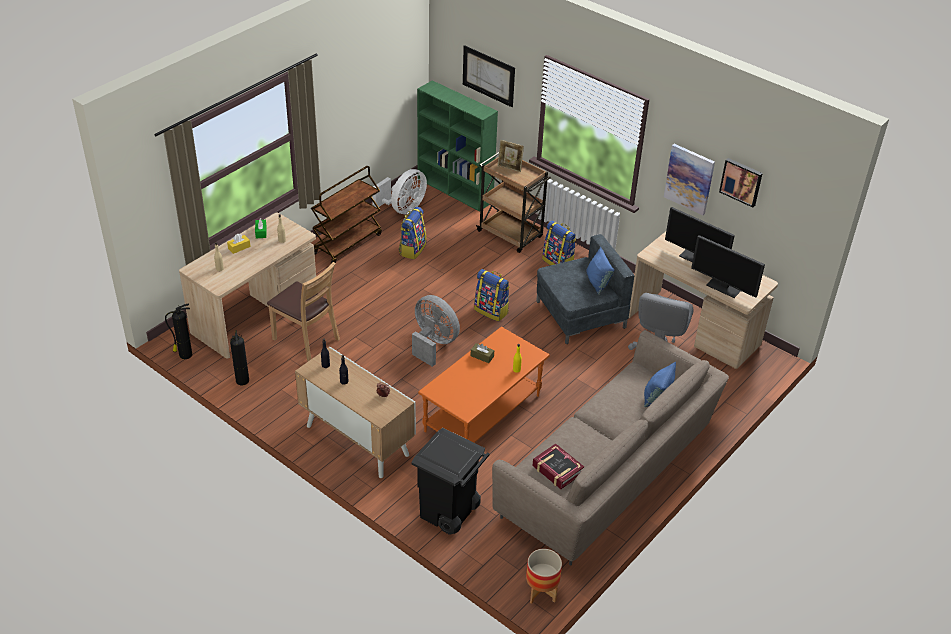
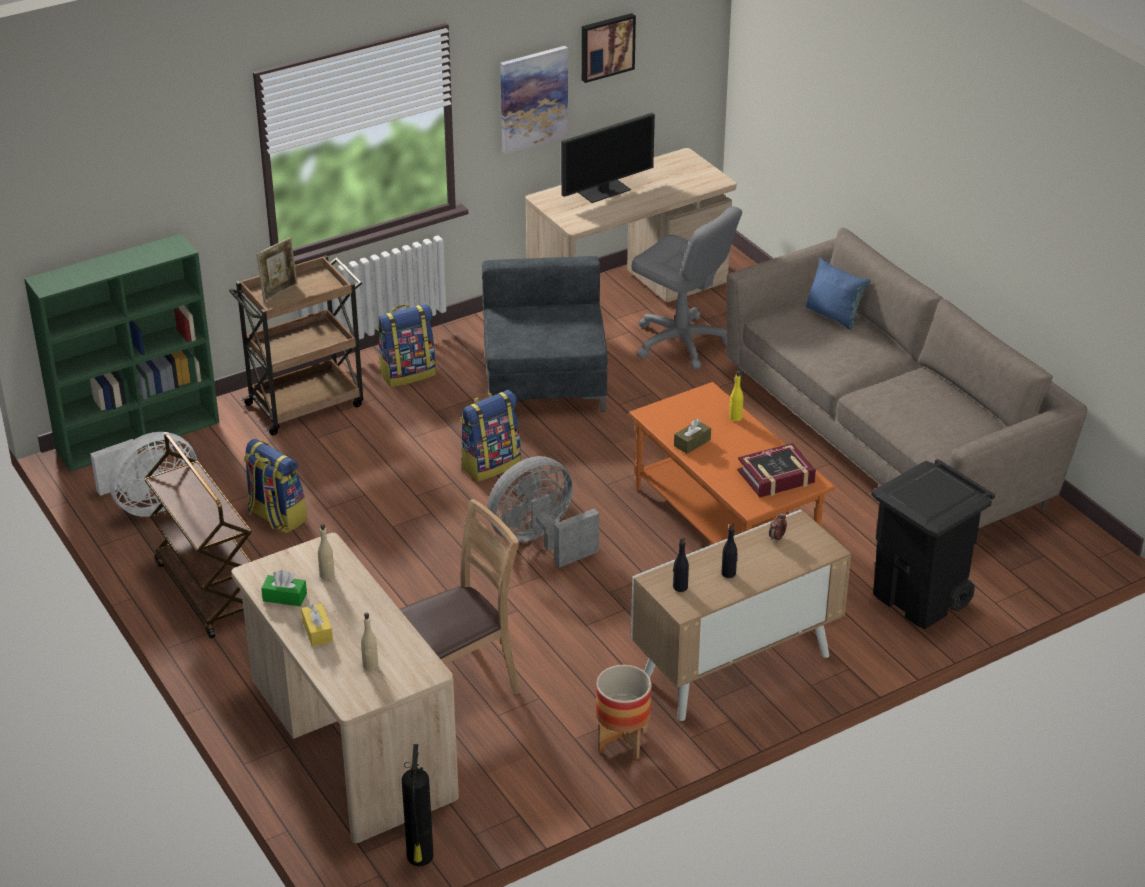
camera: 70 degrees left, 5 degrees down
(242, 380) = (528, 785): fire extinguisher -> none
(403, 209) = (151, 505): white fan -> white fan turned 90 degrees clockwise
(488, 76) = (146, 185): picture -> none
(541, 592) = (1088, 545): planter -> planter (623, 741)
(557, 470) = (952, 428): book -> book (776, 477)
(597, 283) = (556, 311): blue pillow -> none
(725, 287) = (677, 186): monitor -> none

